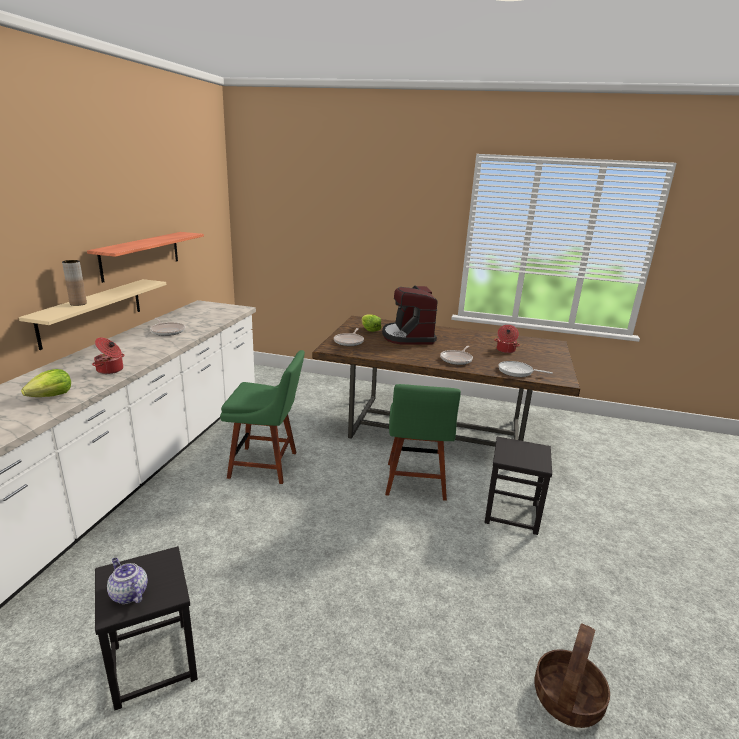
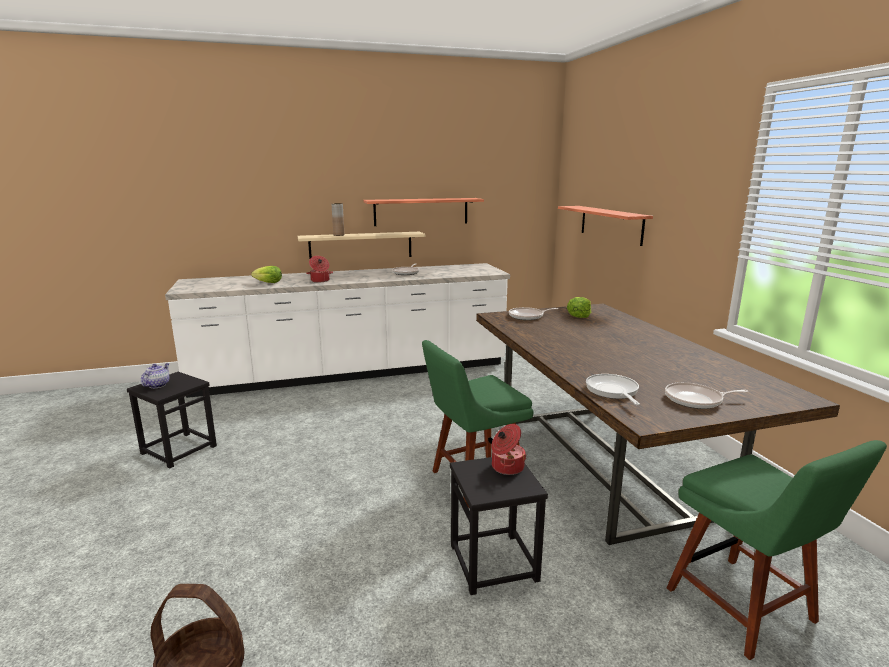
camera: 60 degrees right, 5 degrees down
(267, 465) = (411, 407): green chair -> green chair (746, 609)
(321, 248) = (611, 224): none -> shelf
(408, 336) = (599, 330): coffee machine -> none
(457, 359) = (581, 358): frying pan -> frying pan (696, 400)
(505, 350) = (677, 374): cooking pot -> cooking pot (506, 467)

